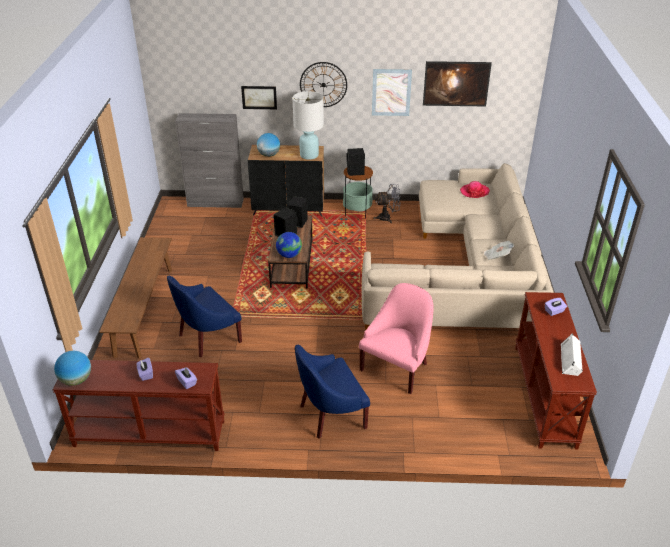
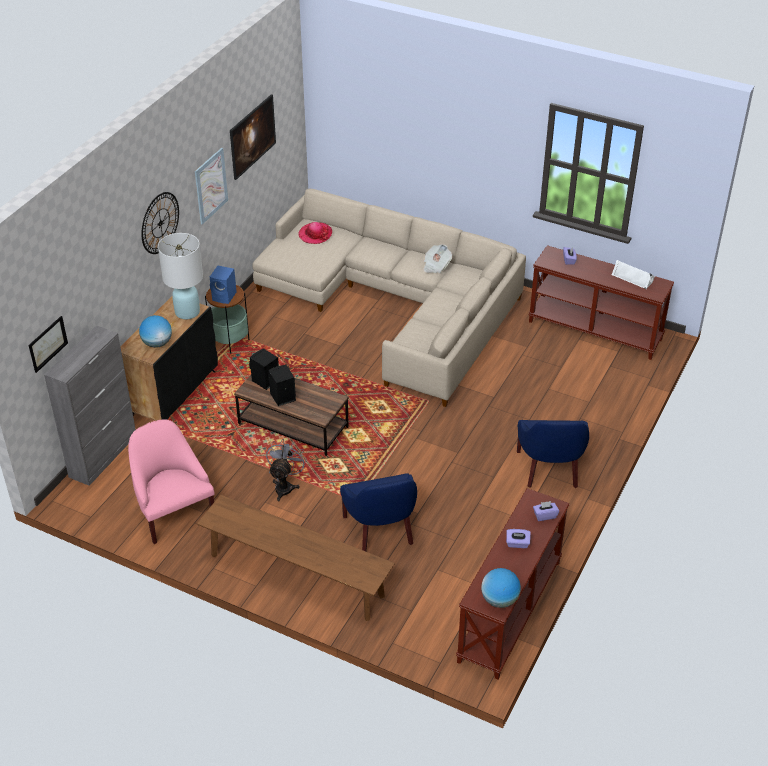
camera: 65 degrees left, 5 degrees up
(259, 97) = (110, 286): picture -> picture (48, 344)
(289, 255) = (327, 406): globe -> none
(355, 172) = (225, 296): black speaker -> blue speaker
(387, 218) = (261, 323): grey fan -> grey fan (285, 486)
(397, 367) = (512, 404): pink armchair -> pink armchair (173, 513)

